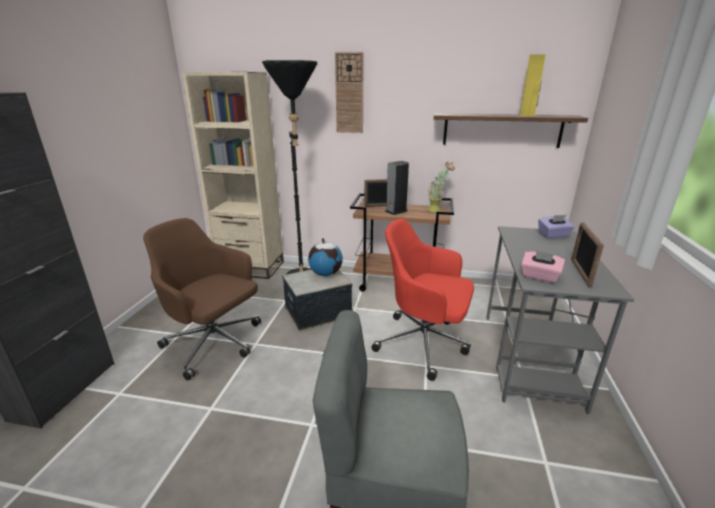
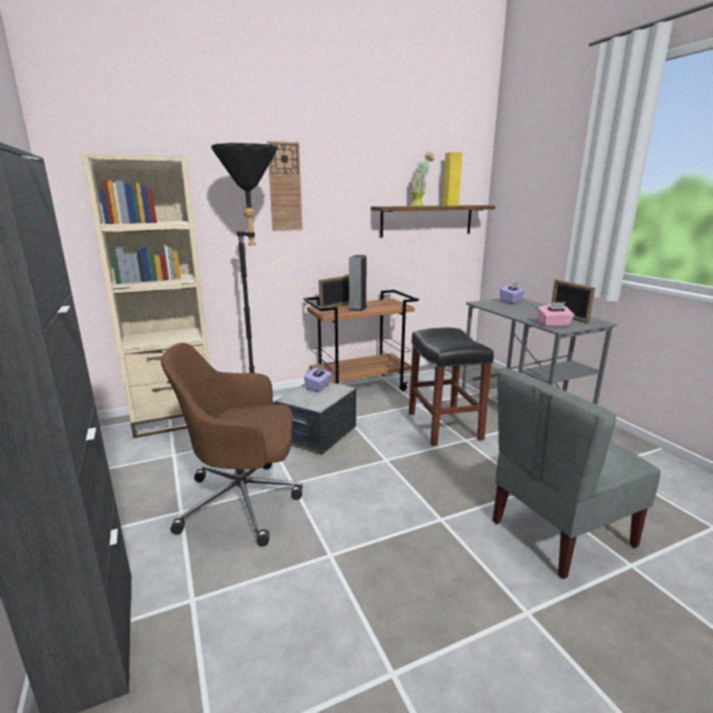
camera: 35 degrees left, 5 degrees down
(326, 273) = (318, 387): globe -> purple tissue box
(424, 343) = (443, 425): red office chair -> black stool
(437, 210) = (390, 302): potted plant -> potted plant (420, 205)

